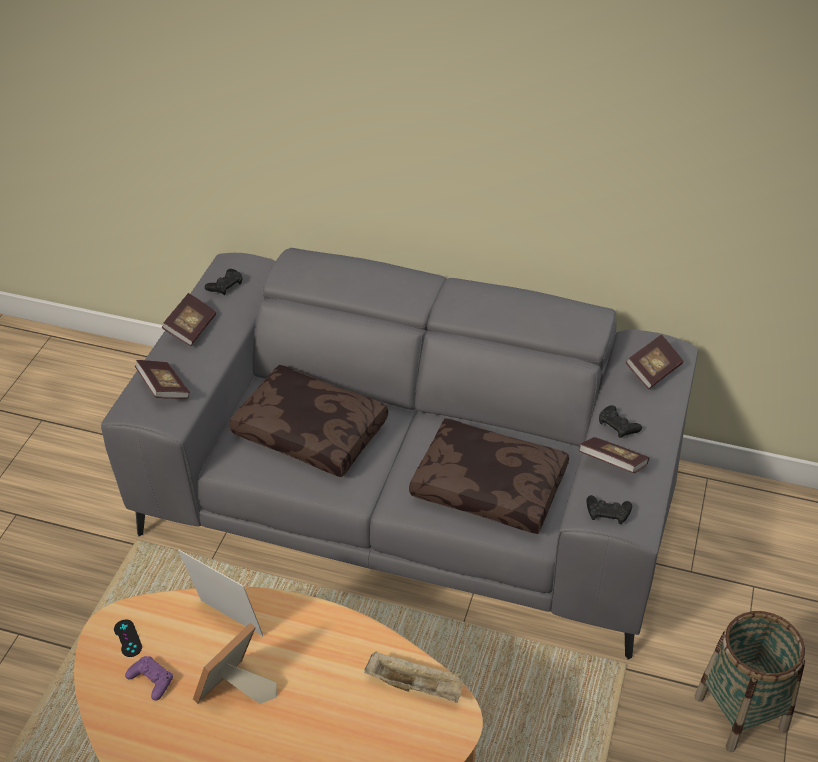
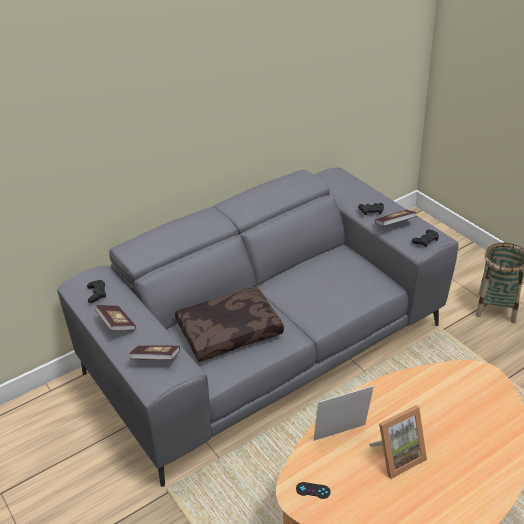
camera: 50 degrees left, 5 degrees down
(151, 680) = (356, 493): purple game controller -> none
(234, 692) = (397, 456): picture frame -> picture frame turned 105 degrees counterclockwise
(416, 686) = (450, 378): beige tray -> none
(490, 486) = (340, 285): brown pillow -> none
(653, 371) = (346, 184): book -> none

